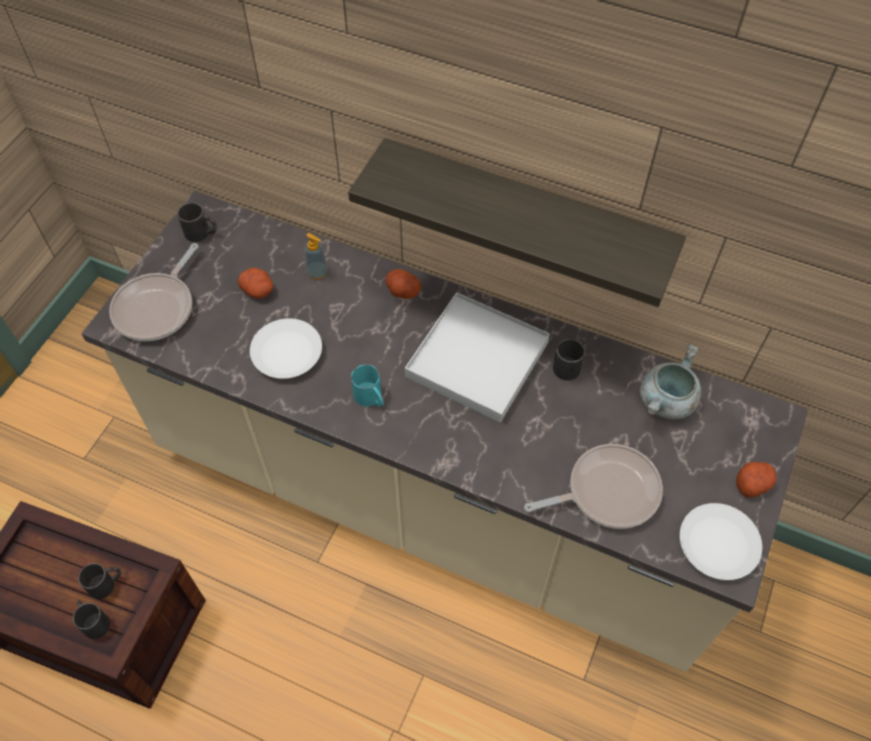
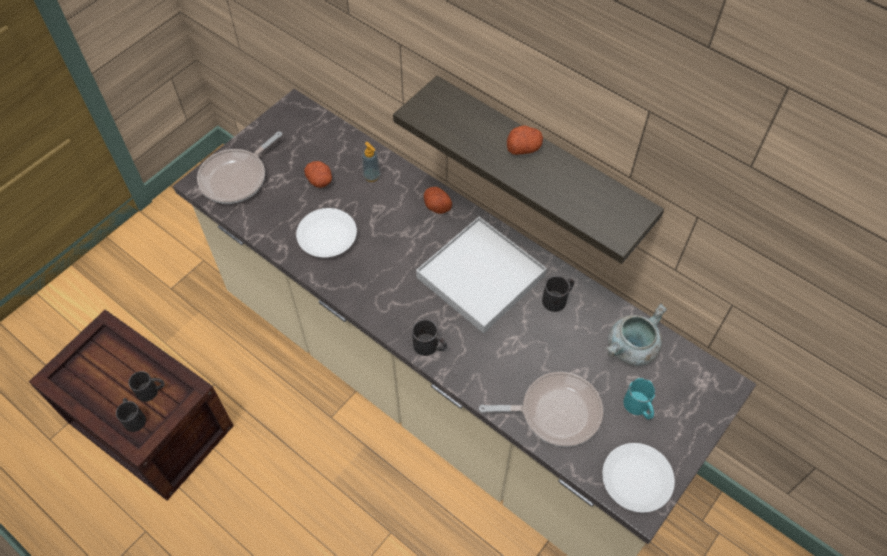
camera: 15 degrees right, 0 degrees up
(202, 233) = (289, 124): black mug -> black mug (430, 346)
(371, 398) = (383, 289): turquoise mug -> turquoise mug (639, 408)
(752, 483) = (684, 436): potato -> potato (523, 147)

